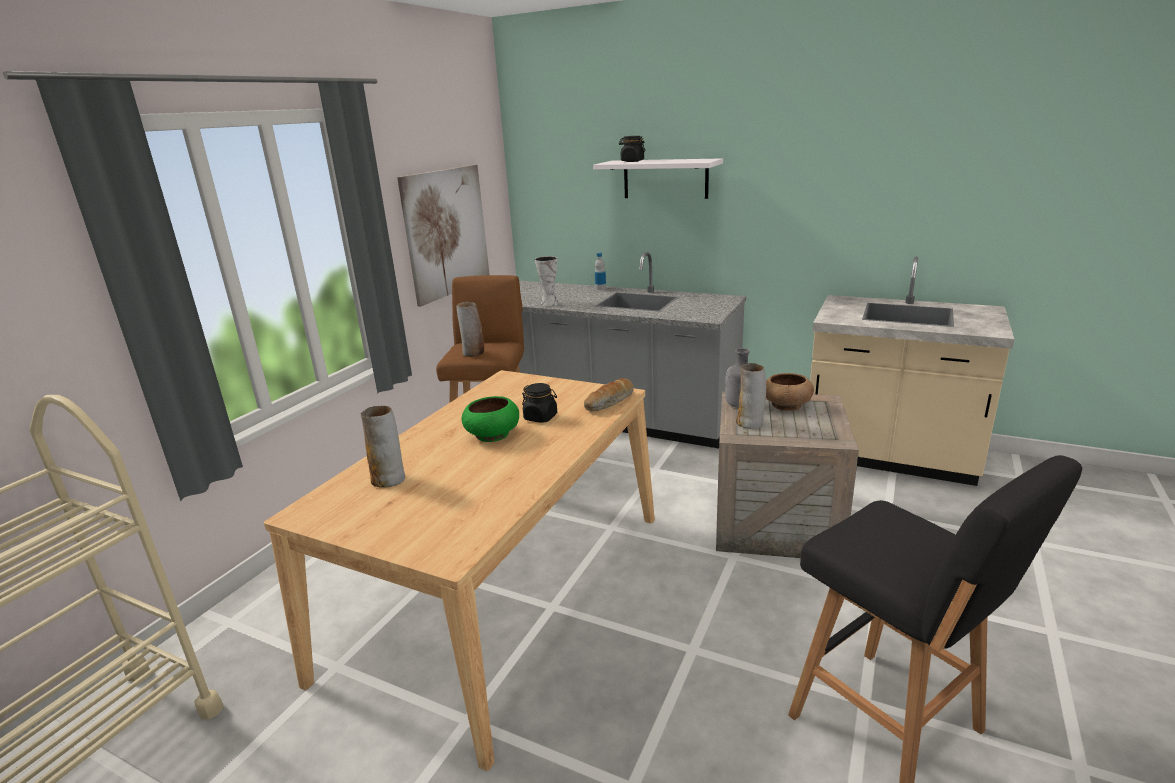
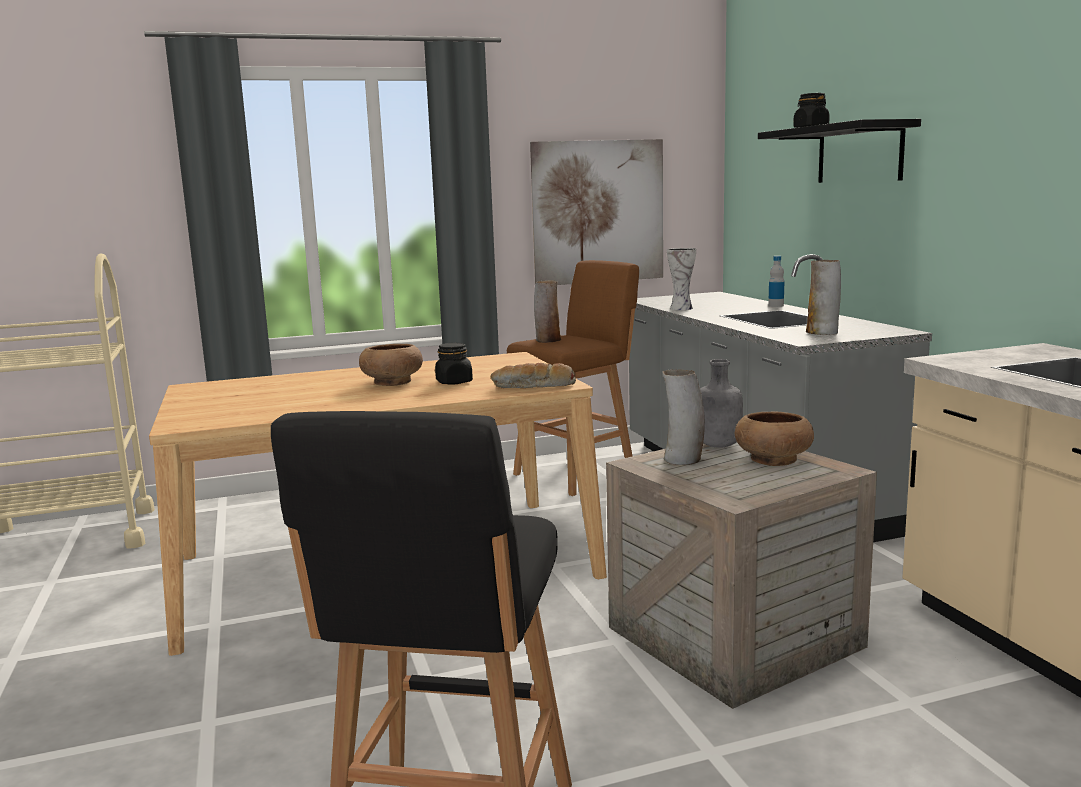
camera: 45 degrees right, 10 degrees down
(389, 479) = (270, 385): vase -> vase (822, 333)
(492, 435) = (392, 382): green bowl -> brown bowl
(665, 179) = (859, 153): white shelf -> black shelf

